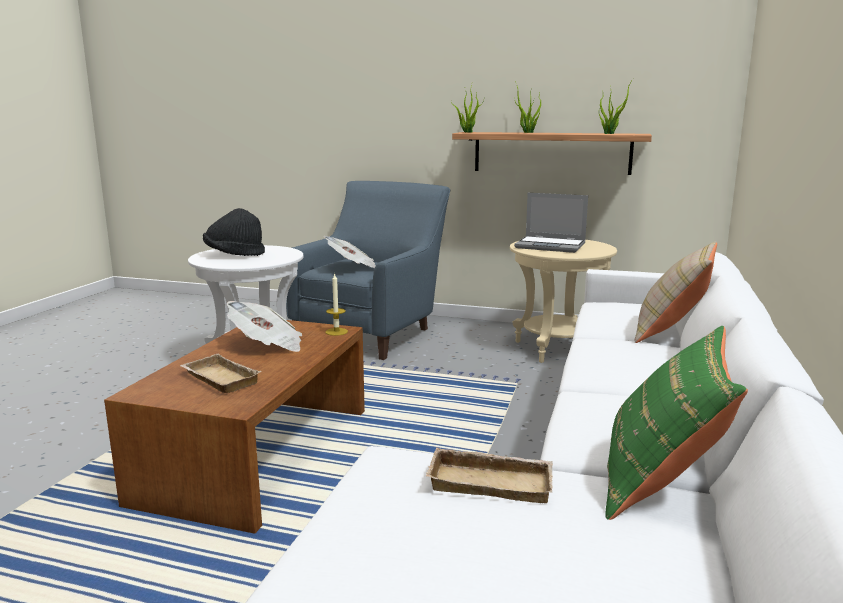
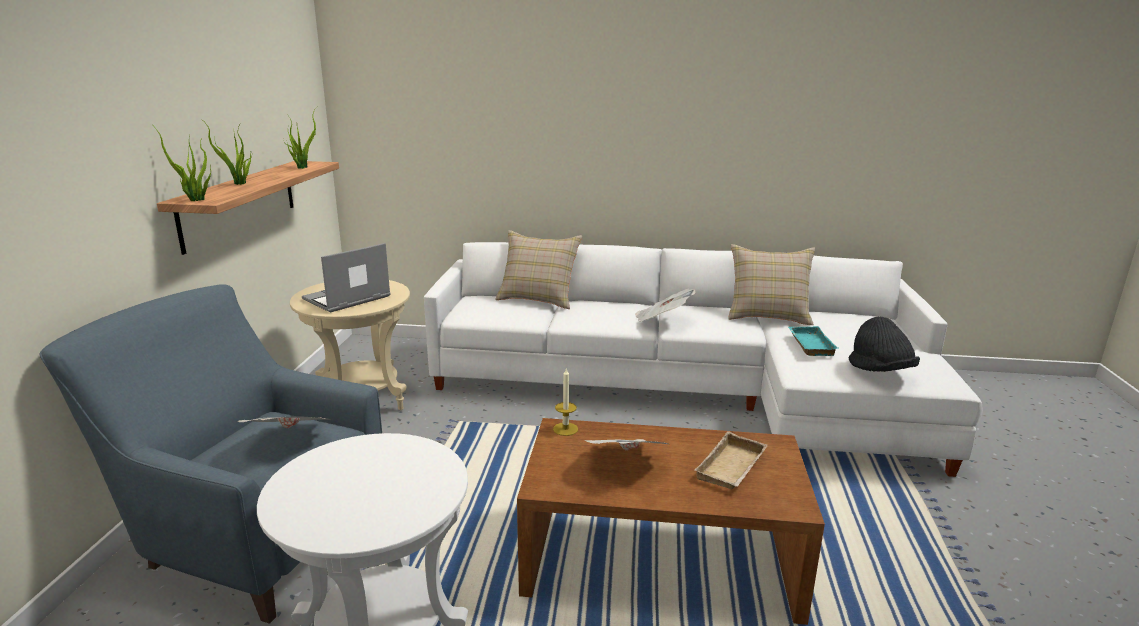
camera: 100 degrees left, 5 degrees up
(234, 255) = (359, 498): black hat -> black hat (880, 371)
(492, 481) = (809, 344): beige tray -> turquoise tray
(551, 246) = (346, 299): laptop -> laptop turned 150 degrees counterclockwise
(605, 387) = (662, 320): none -> newspaper
(660, 482) = (768, 315): green pillow -> beige pillow

